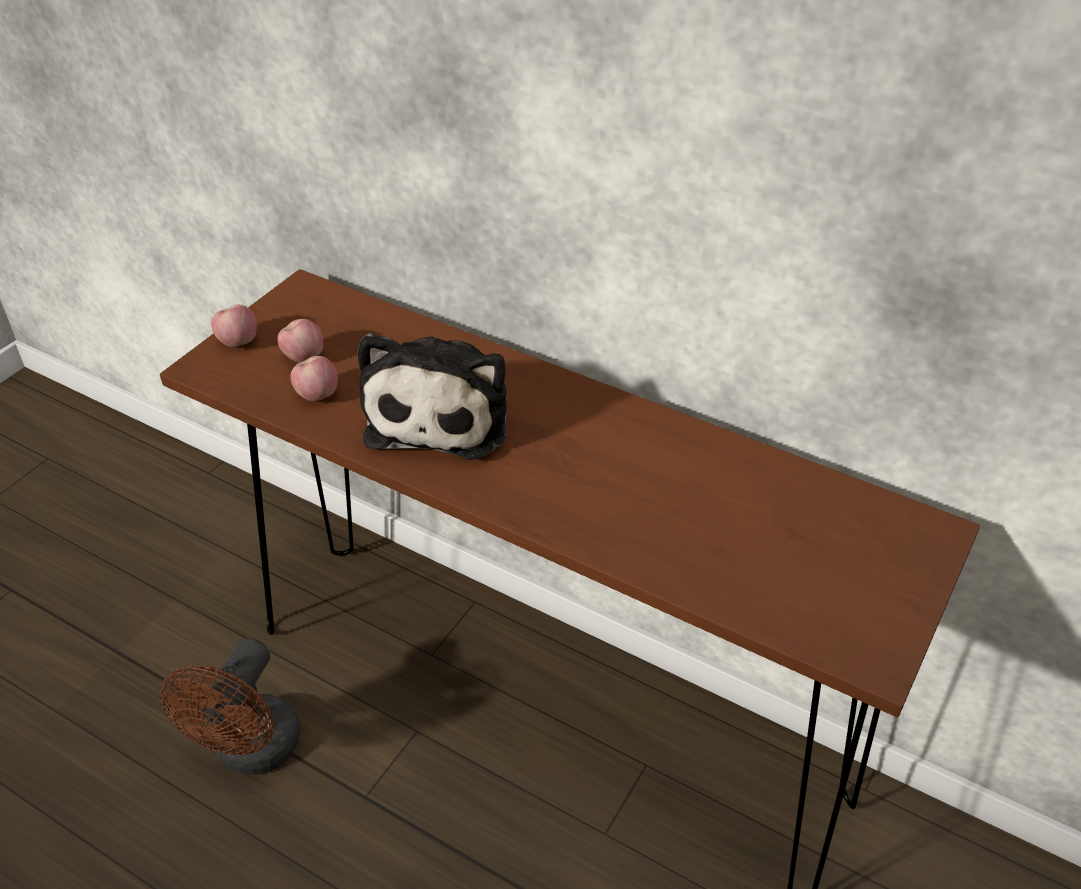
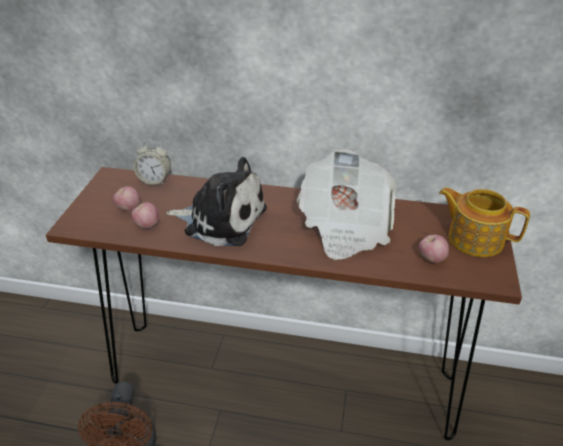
camera: 20 degrees left, 5 degrees down
(238, 342) = (85, 209): apple -> apple (431, 259)
(370, 314) = (155, 181): none -> alarm clock
(441, 413) = (221, 219): plush toy -> plush toy turned 60 degrees counterclockwise
(647, 480) = (345, 226): none -> newspaper
(880, 566) = (474, 238): none -> teapot

